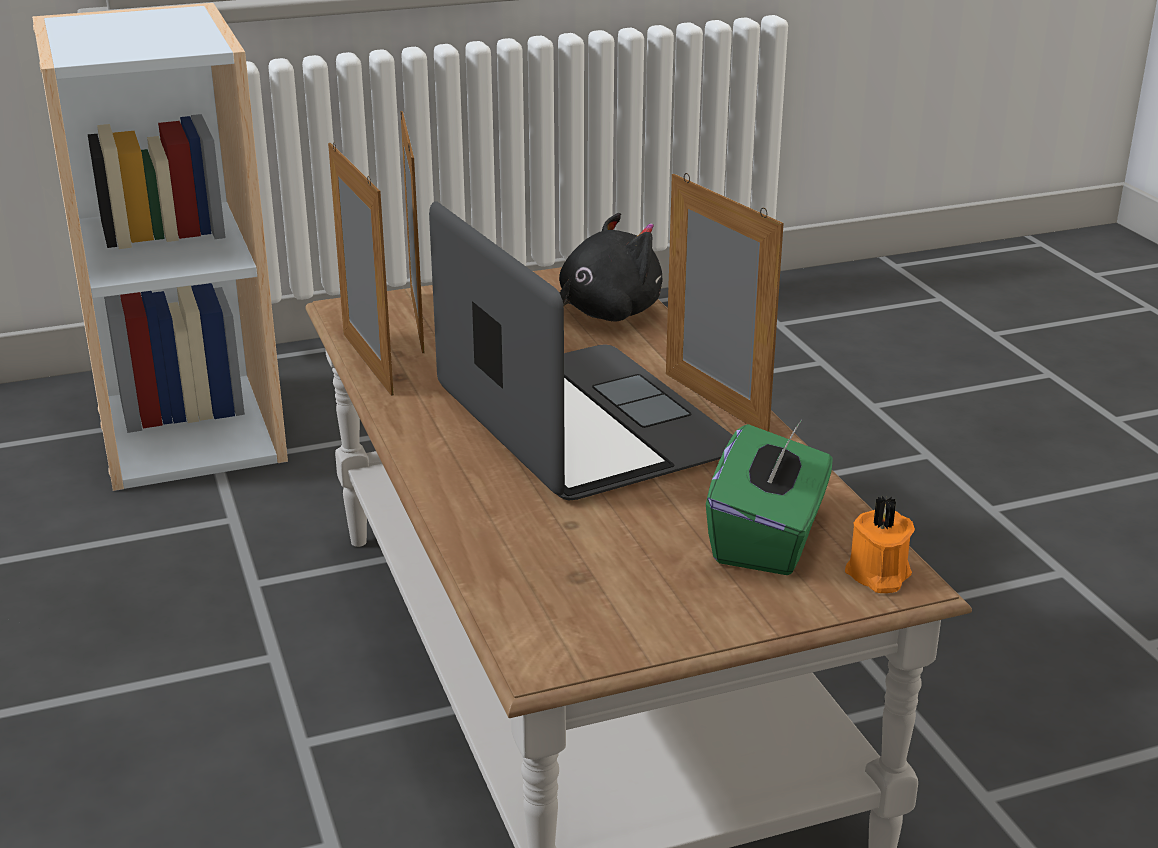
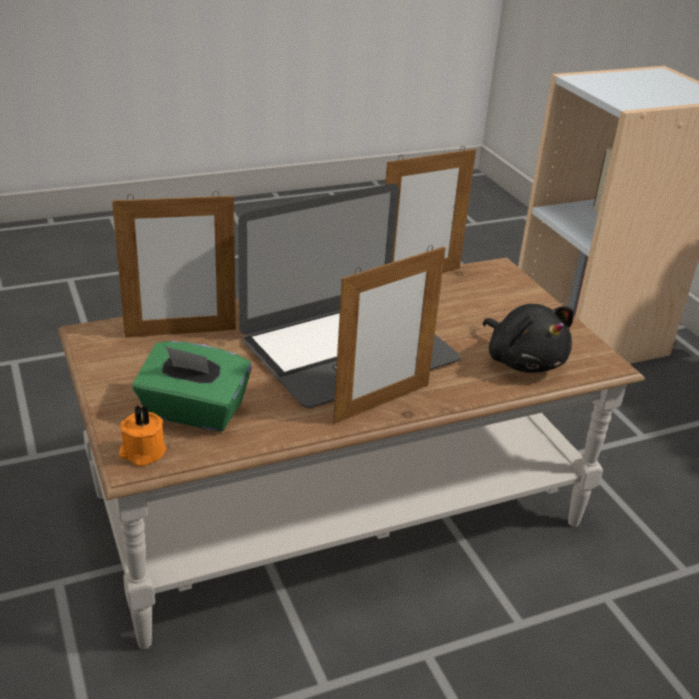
camera: 85 degrees right, 5 degrees up
(417, 322) = (484, 291): picture frame -> picture frame (180, 333)

